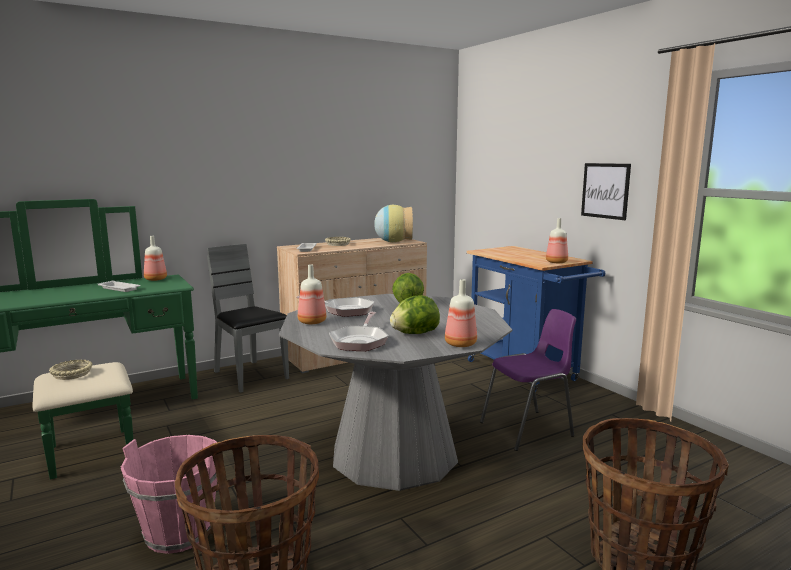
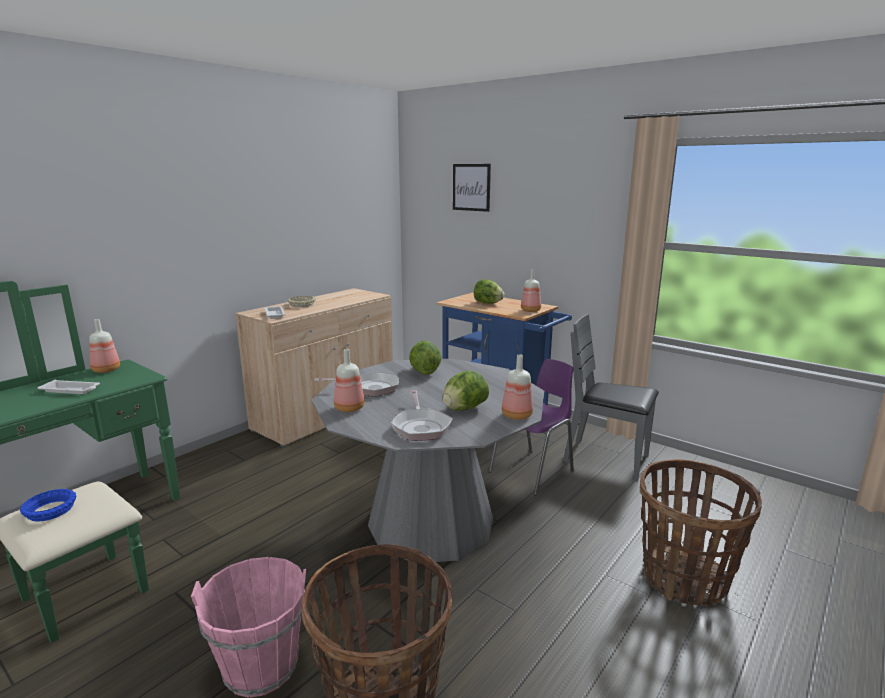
camera: 20 degrees left, 5 degrees up
(72, 374) = (51, 510): beige bowl -> blue bowl
(250, 376) = (226, 460): grey chair -> grey chair (607, 459)
(393, 242) = (357, 296): vase -> none
(517, 254) = (487, 303): none -> lettuce
(605, 190) = (568, 241): picture -> picture (471, 187)

